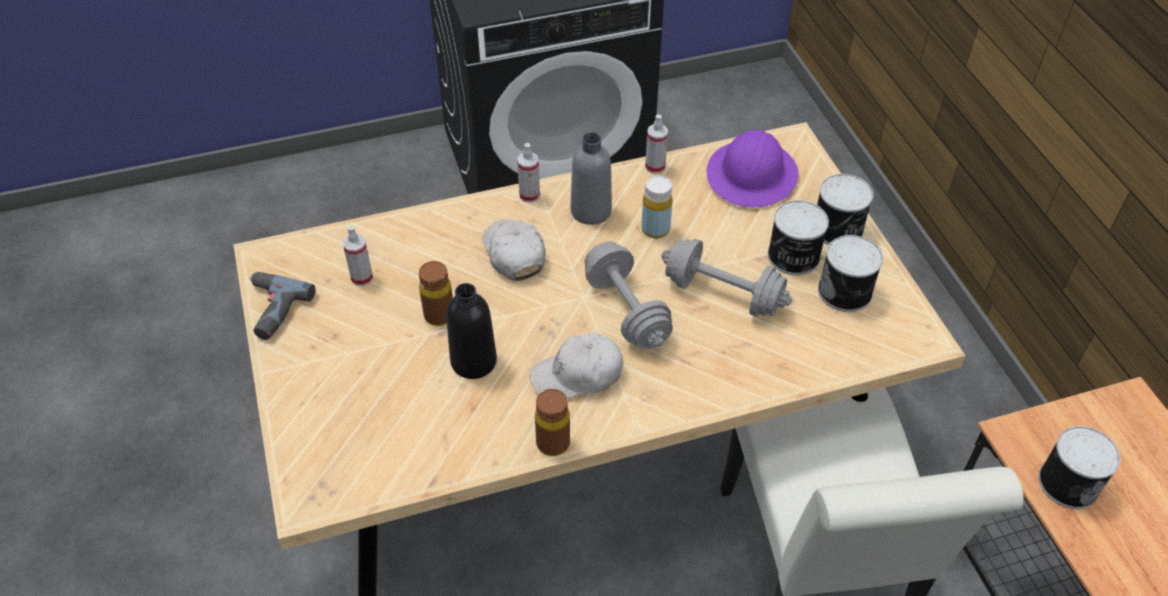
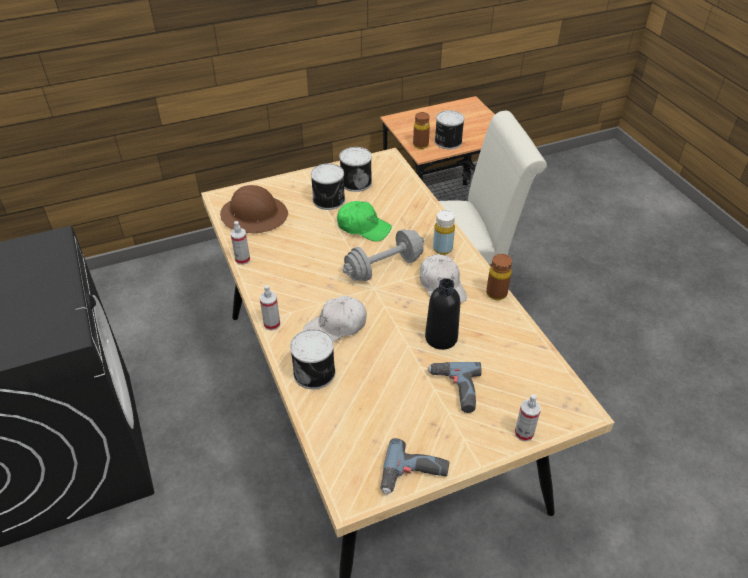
camera: 95 degrees left, 5 degrees down
(362, 277) = (369, 417): spray bottle -> spray bottle (524, 433)
(380, 364) = (454, 390): none -> power drill
(439, 315) = (402, 362): brown bottle -> brown bottle (420, 145)
(591, 211) = (289, 289): grey bottle -> none
(655, 229) = (307, 257): yellow bottle -> yellow bottle (442, 249)
(723, 294) = (363, 227): grey dumbbell -> green cap
(752, 175) = (254, 215): purple hard hat -> brown hard hat
(838, 230) = (305, 183): can -> can (315, 372)

